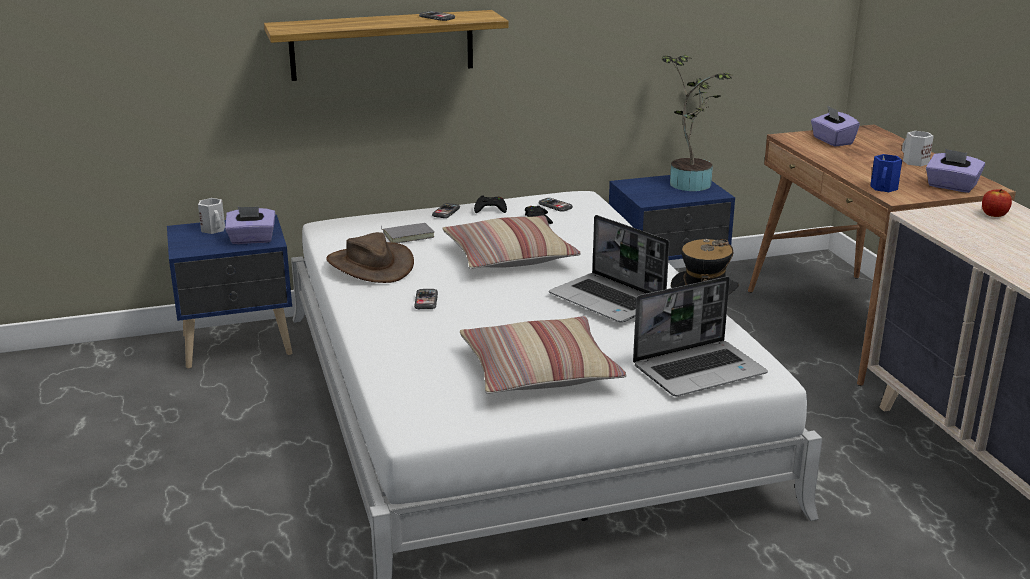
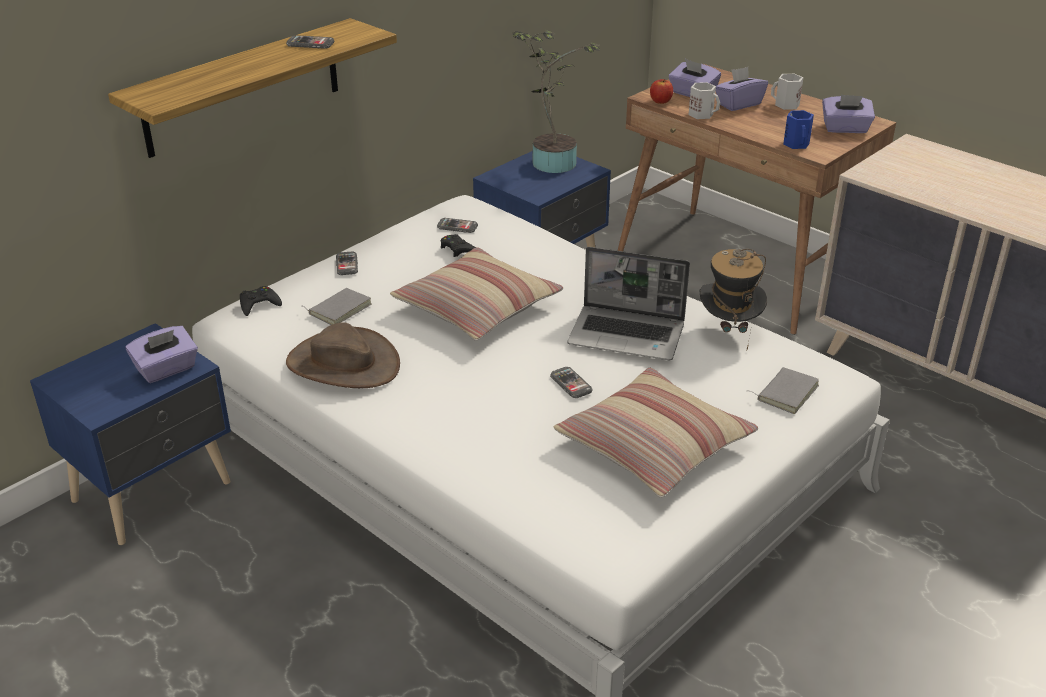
camera: 30 degrees left, 10 degrees up
(214, 229) = (100, 368): white mug -> white mug (702, 114)
(426, 300) = (456, 394): phone -> phone (571, 384)
(490, 209) = (394, 248): black game controller -> black game controller (259, 304)
(699, 370) = (786, 392): laptop -> grey book
(867, 154) = (738, 104): none -> purple tissue box
(994, 214) = (917, 156): apple -> apple (660, 101)

